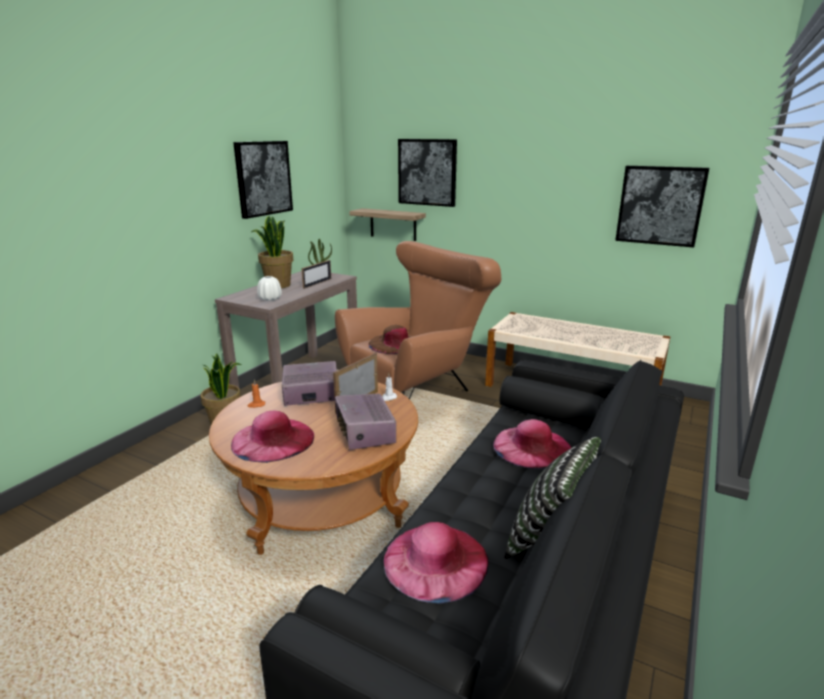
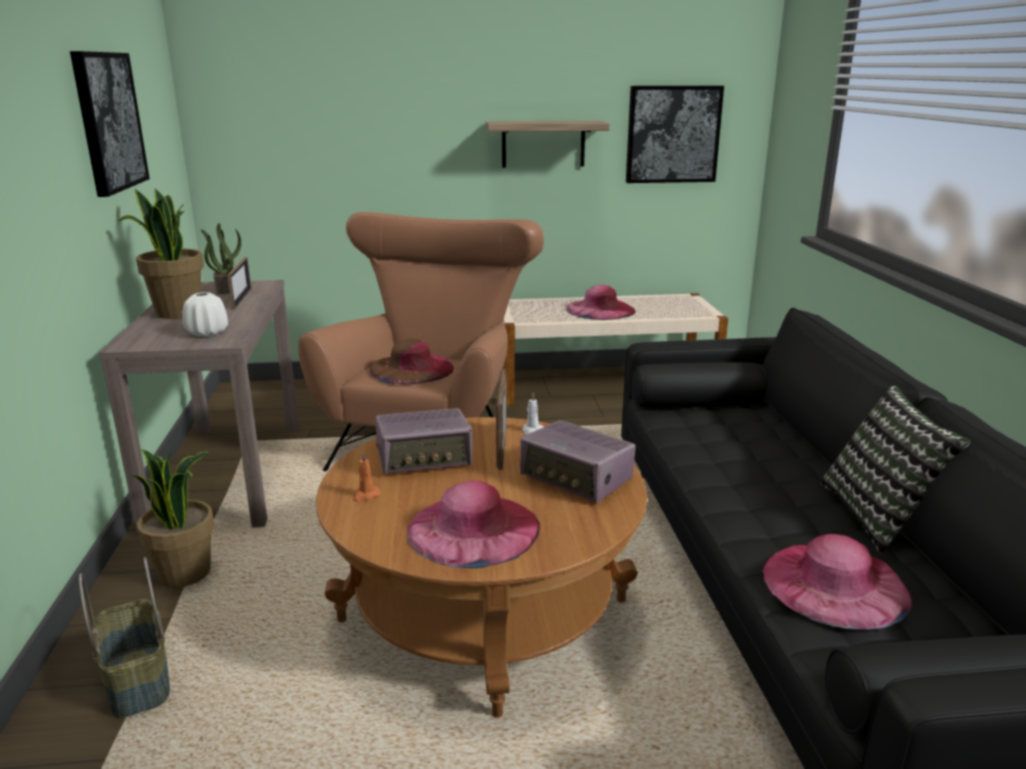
camera: 35 degrees left, 0 degrees up
(155, 464) = (136, 680): none -> basket
(311, 395) = (424, 458): radio -> radio turned 150 degrees counterclockwise
(393, 224) = (287, 193): shelf -> shelf (543, 144)
(427, 172) = (343, 106): picture -> none
(532, 447) = (738, 439): pink hat -> pink hat (600, 309)

